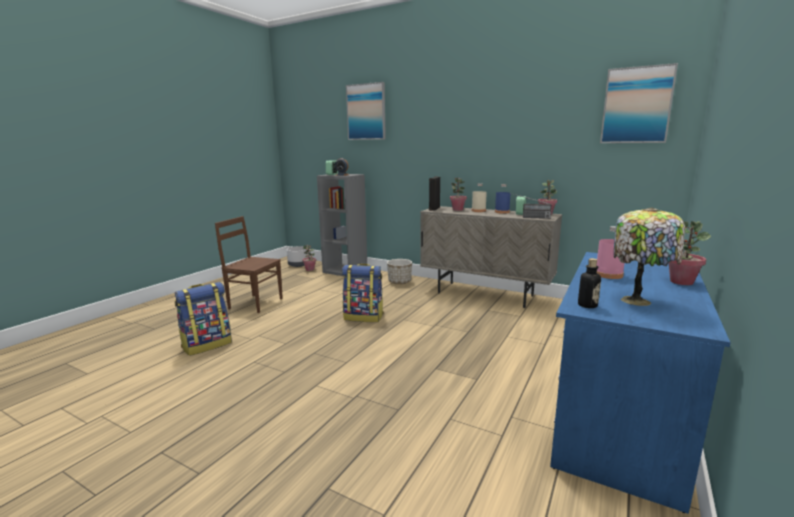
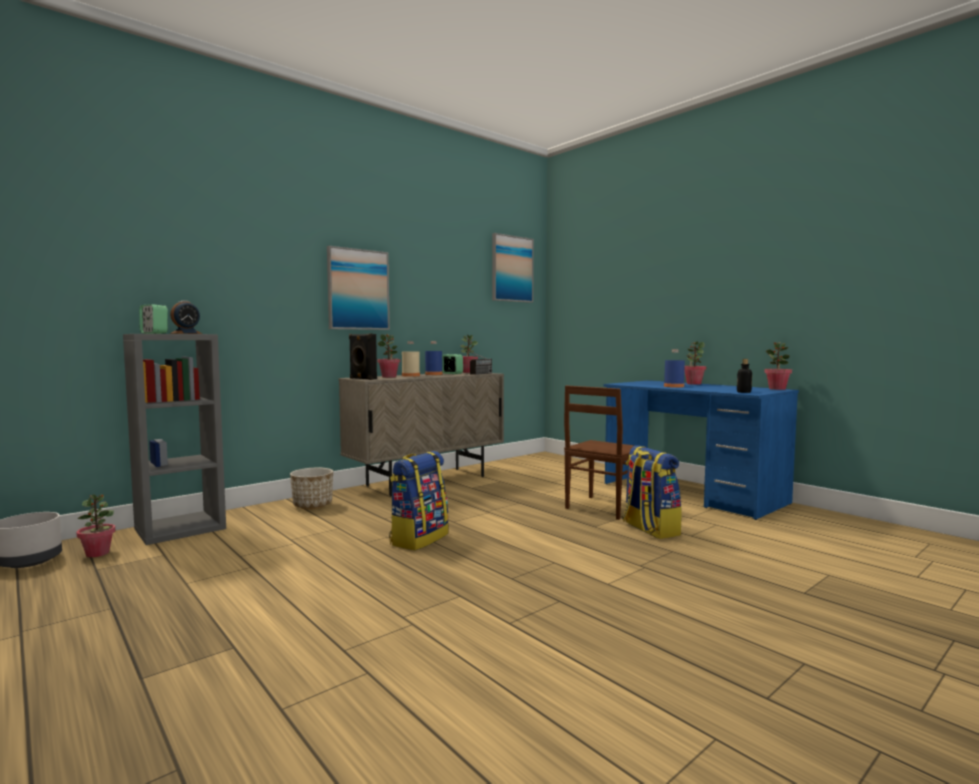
camera: 70 degrees left, 10 degrees down
(207, 345) = (393, 671): backpack -> backpack (649, 529)
(255, 303) = (216, 616): brown chair -> brown chair (601, 507)
(366, 112) = (198, 224): picture -> picture (358, 289)
(608, 275) = (674, 386): pink bottle -> blue bottle
(638, 301) = (733, 389): table lamp -> none
(699, 326) = (777, 389): none -> potted plant

